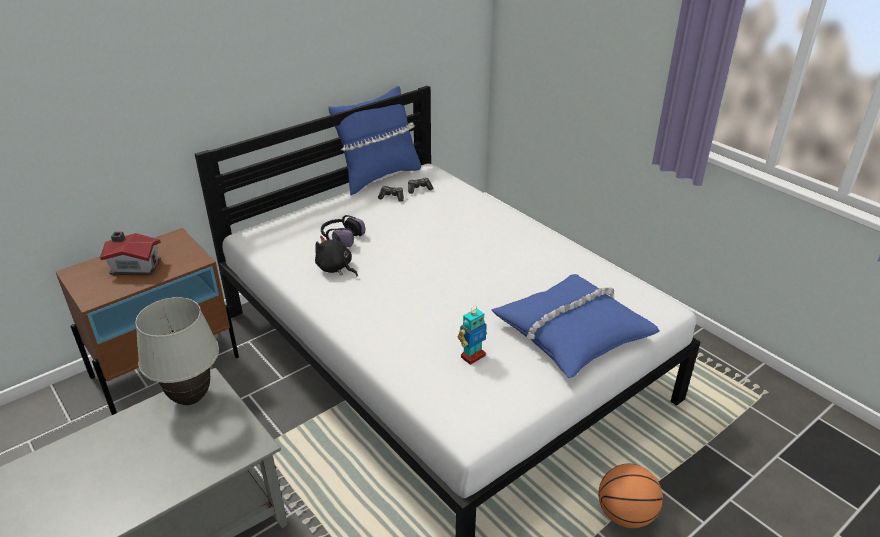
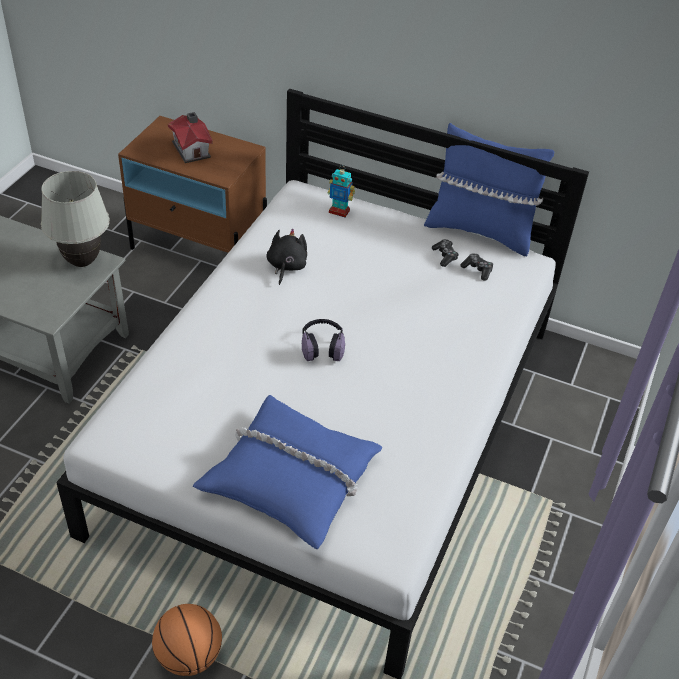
camera: 60 degrees right, 10 degrees up
(341, 237) = (340, 250): headphones -> headphones (322, 346)
(472, 356) = (208, 410): toy robot -> toy robot (339, 211)

